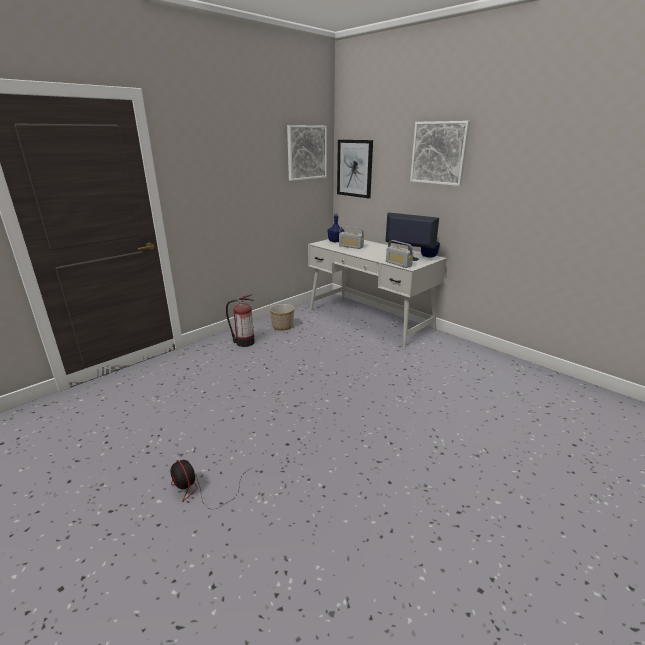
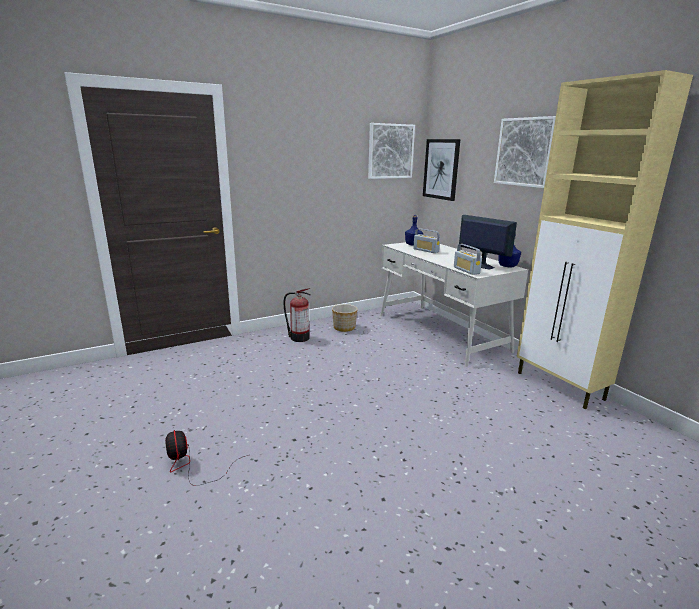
camera: 15 degrees right, 5 degrees down
(483, 355) = (560, 386): none -> beige cabinet

